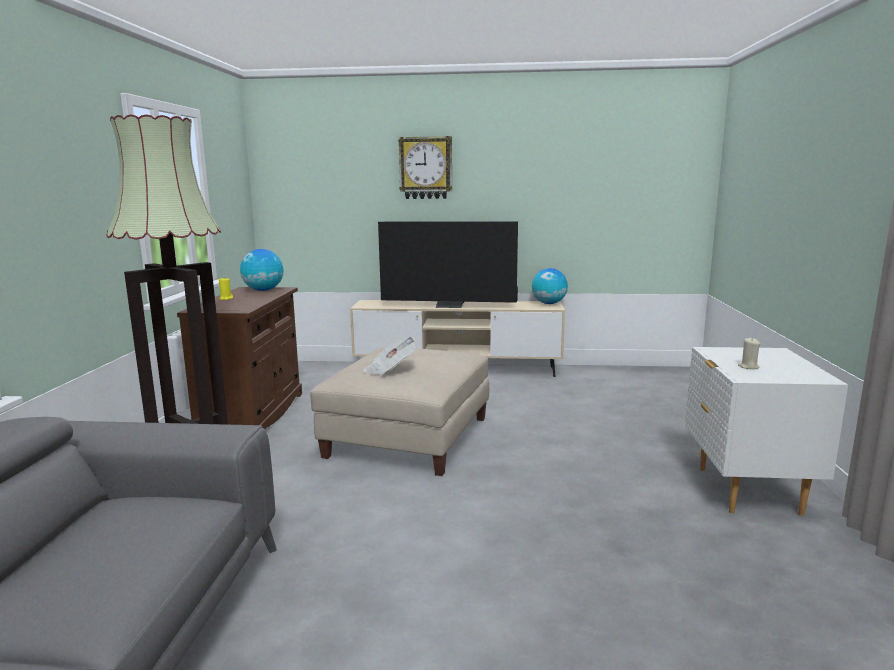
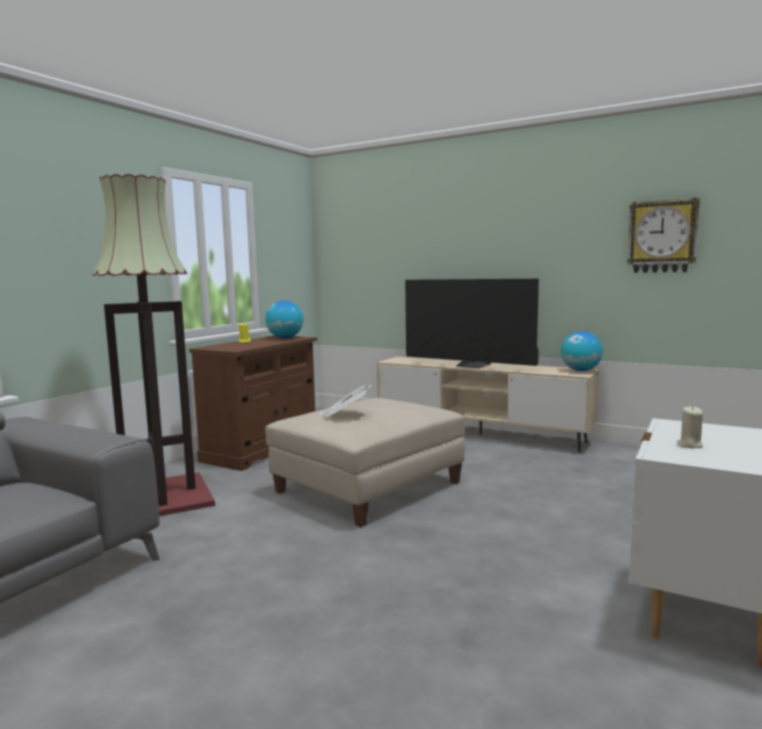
camera: 25 degrees right, 5 degrees down
(426, 168) = (460, 228): wall clock -> wall clock (662, 236)

